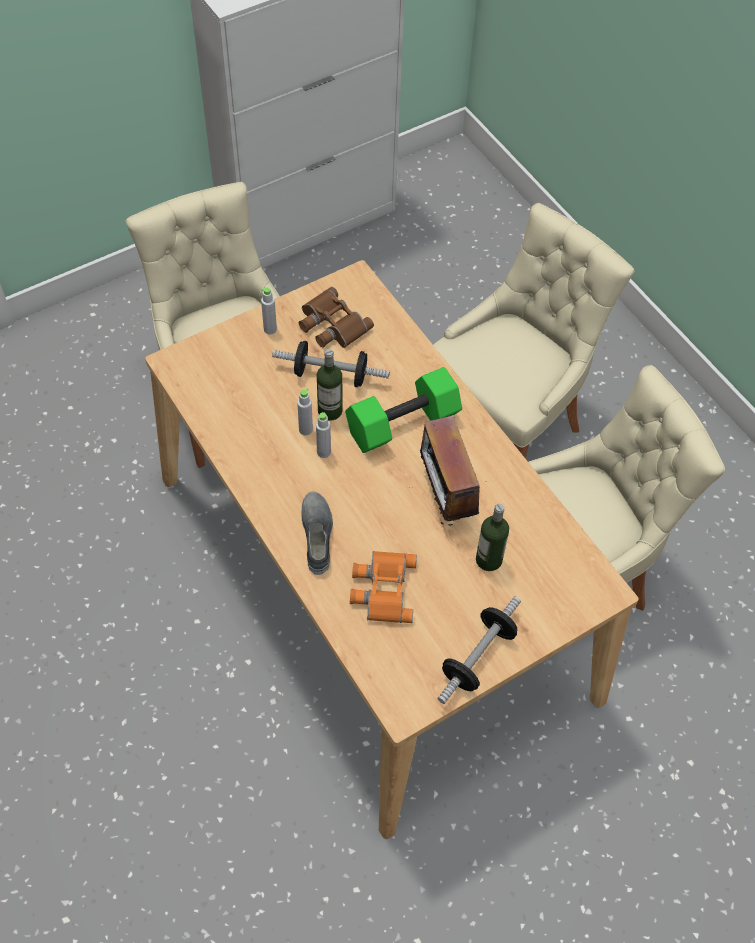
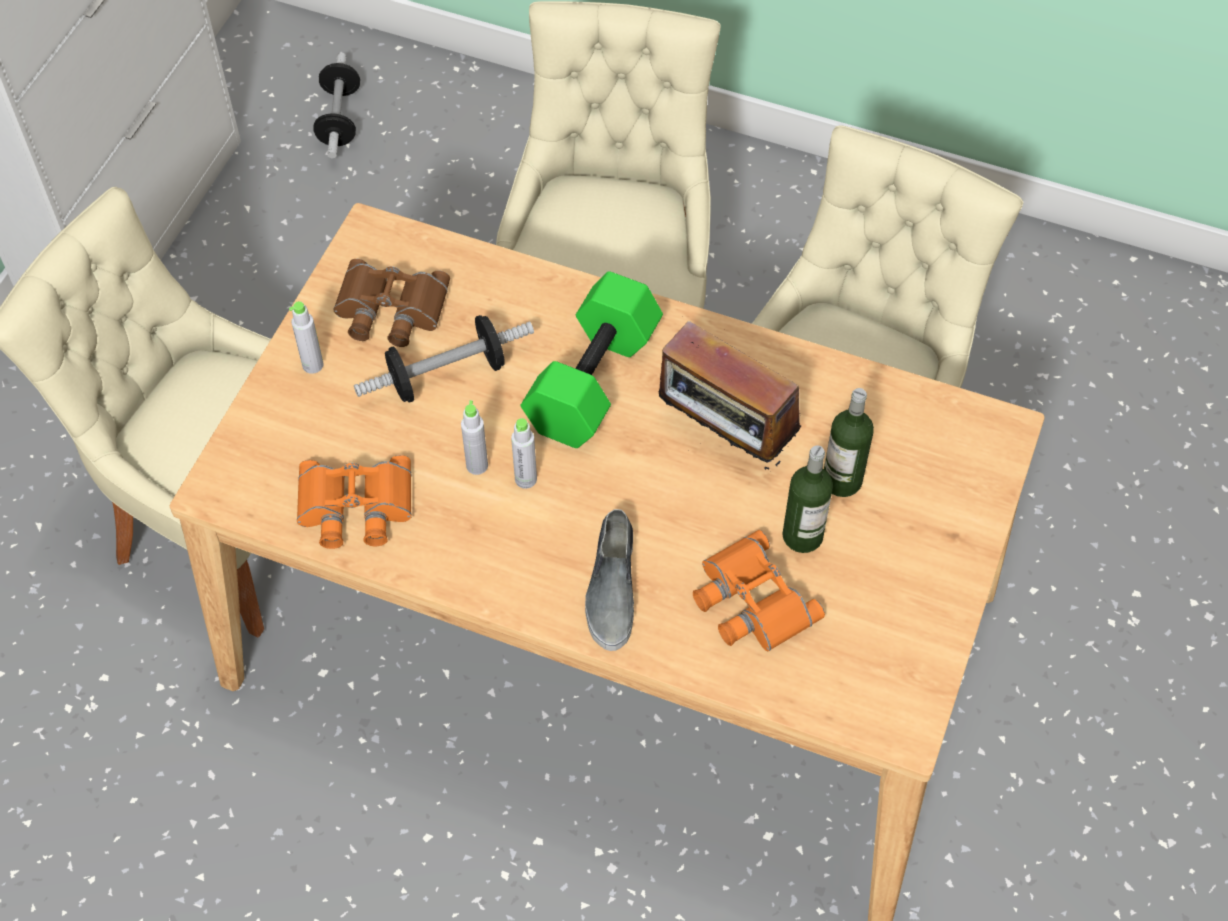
camera: 35 degrees left, 0 degrees up
(228, 413) = (355, 508): none -> orange binoculars
(317, 535) = (611, 589): grey shoe -> grey shoe turned 135 degrees counterclockwise
(330, 411) = (487, 422): bottle -> bottle (802, 536)
(478, 657) = (932, 605): dumbbell -> dumbbell (339, 119)

